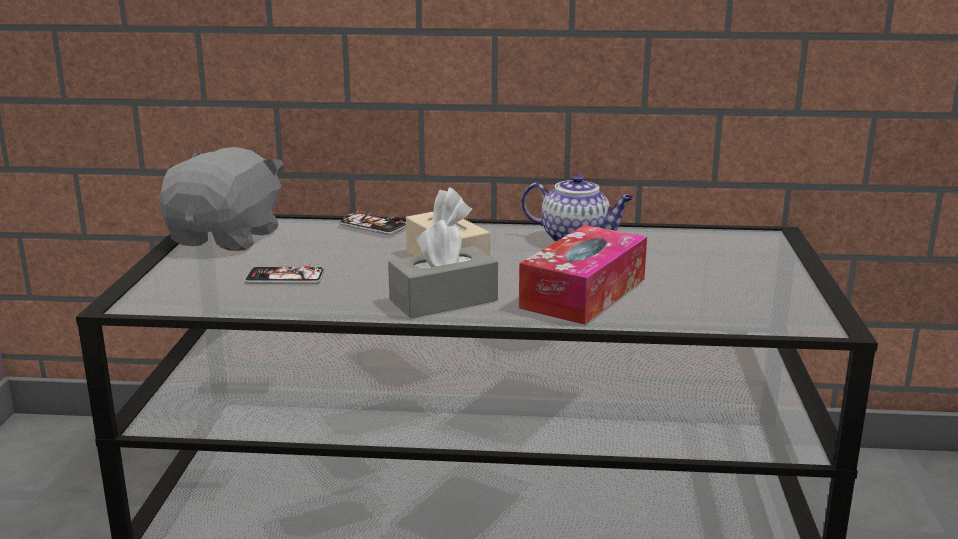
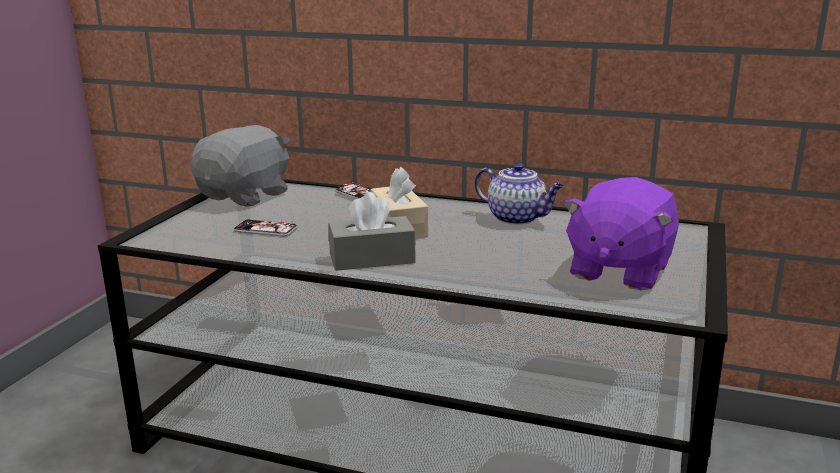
camera: 15 degrees right, 0 degrees up
(583, 293) = (489, 263): tissue box -> none
(724, 287) = (618, 270): none -> purple plush toy

